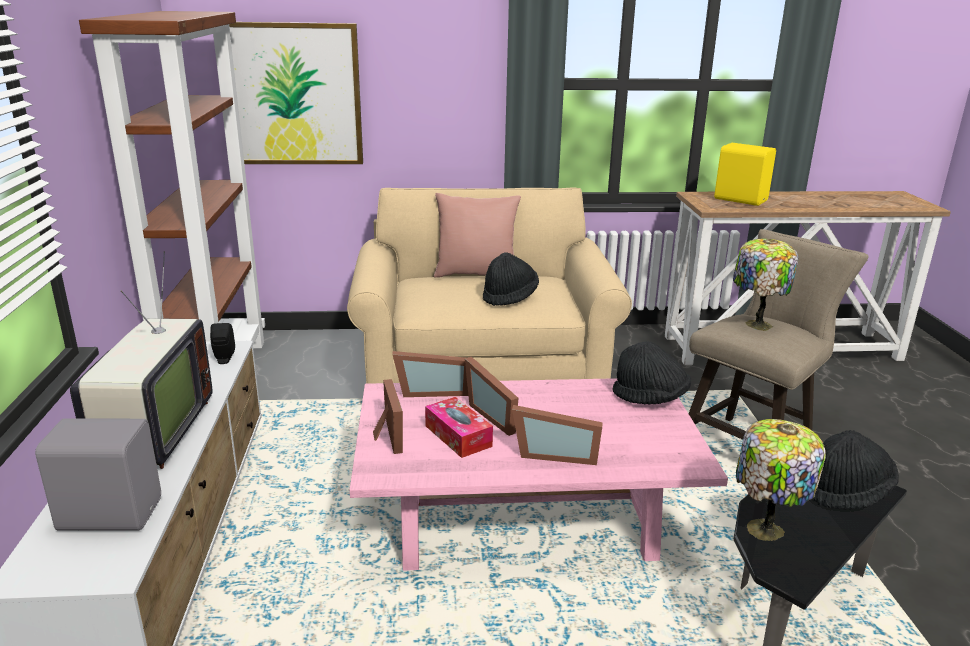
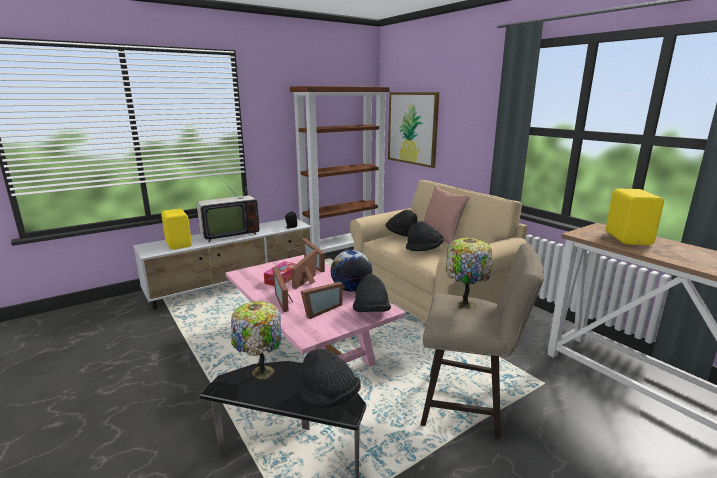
camera: 60 degrees right, 5 degrees down
(110, 513) = (179, 244): grey speaker -> yellow speaker
(386, 436) = (268, 267): picture frame -> picture frame (320, 310)
(430, 291) = (401, 235): none -> black hat
(562, 390) = (351, 289): none -> globe

